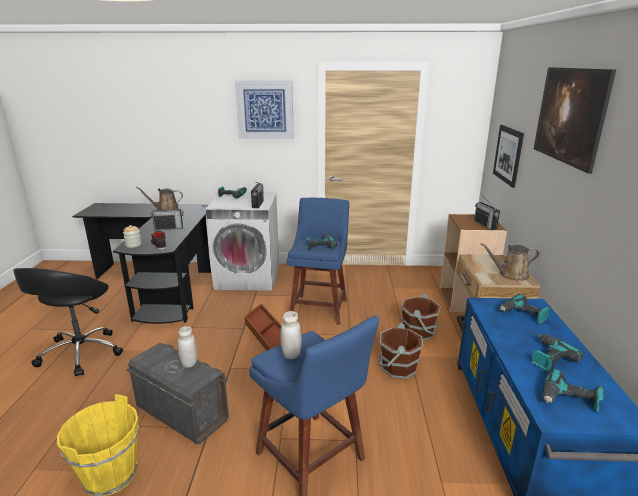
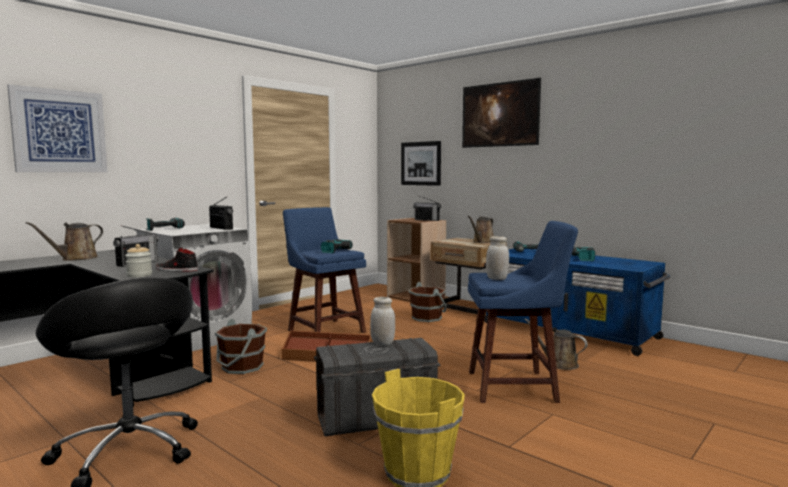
camera: 50 degrees left, 15 degrees down
(265, 110) = (189, 123): picture -> picture (59, 131)
(398, 367) = (456, 335): brown bucket -> brown bucket (242, 367)
(406, 464) = (559, 363): none -> brown watering can
(569, 400) = (622, 264): power drill -> none

